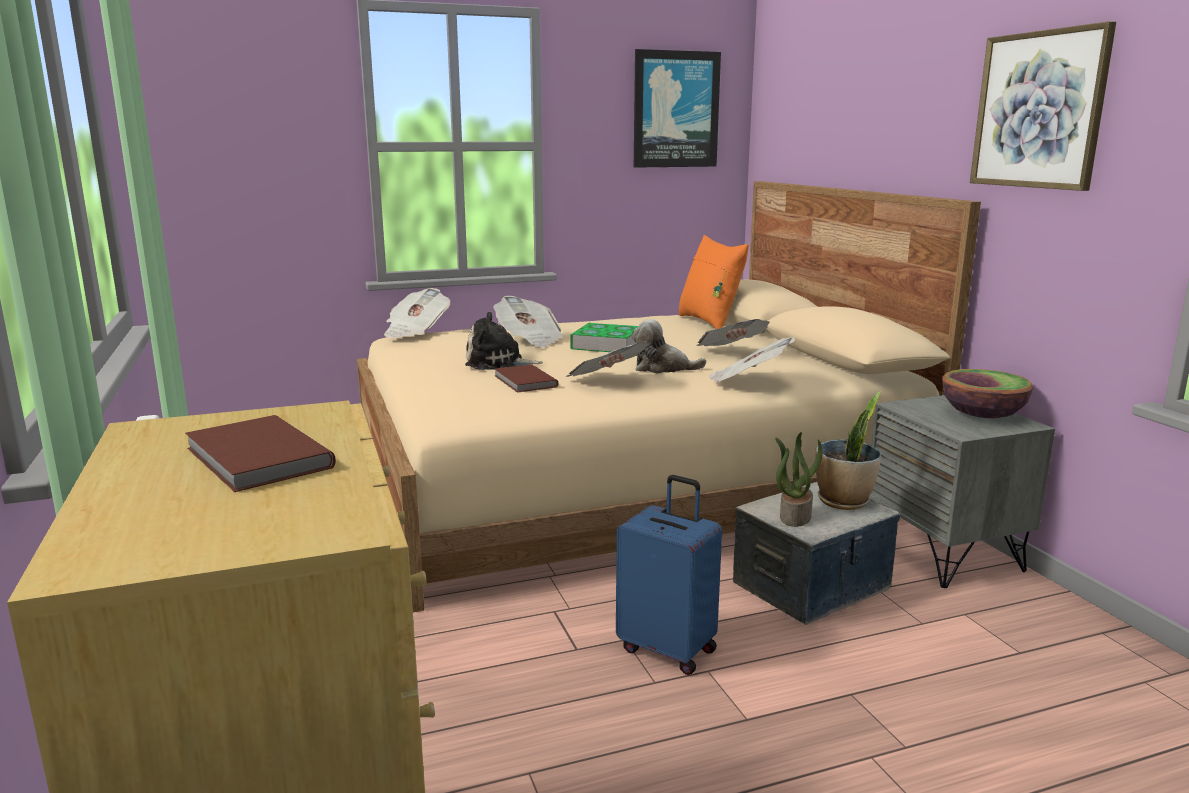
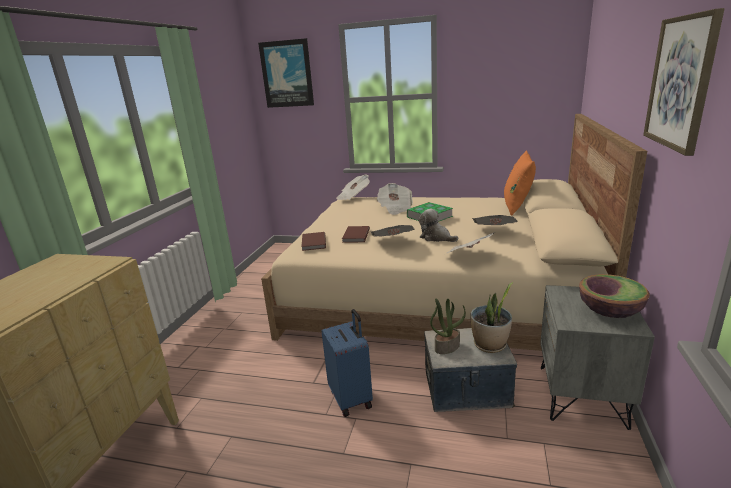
camera: 35 degrees right, 5 degrees up
(256, 459) = (44, 284): brown book -> brown book (313, 243)
(498, 363) = (362, 222): plush toy -> none
(675, 110) = (526, 68): picture -> picture (287, 74)

